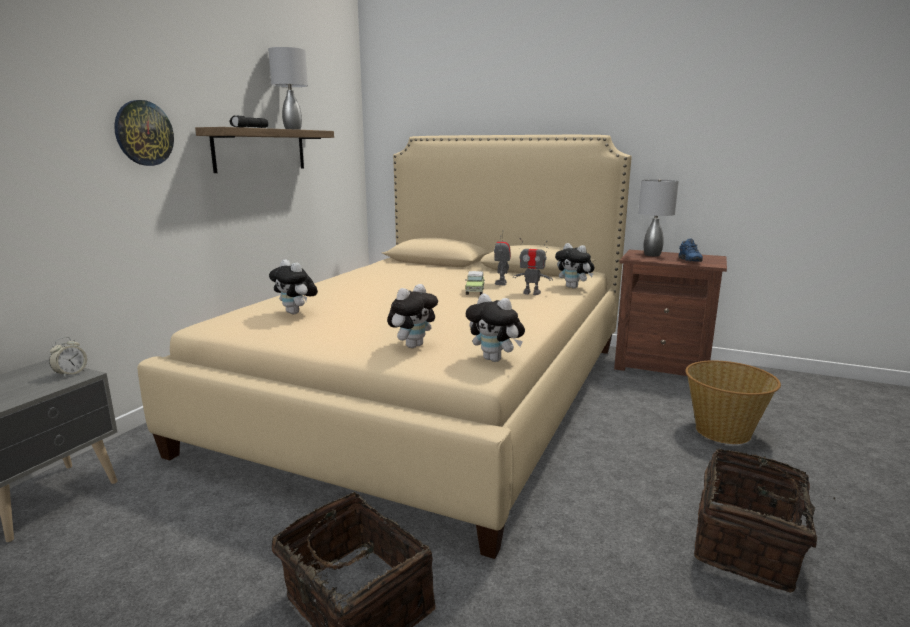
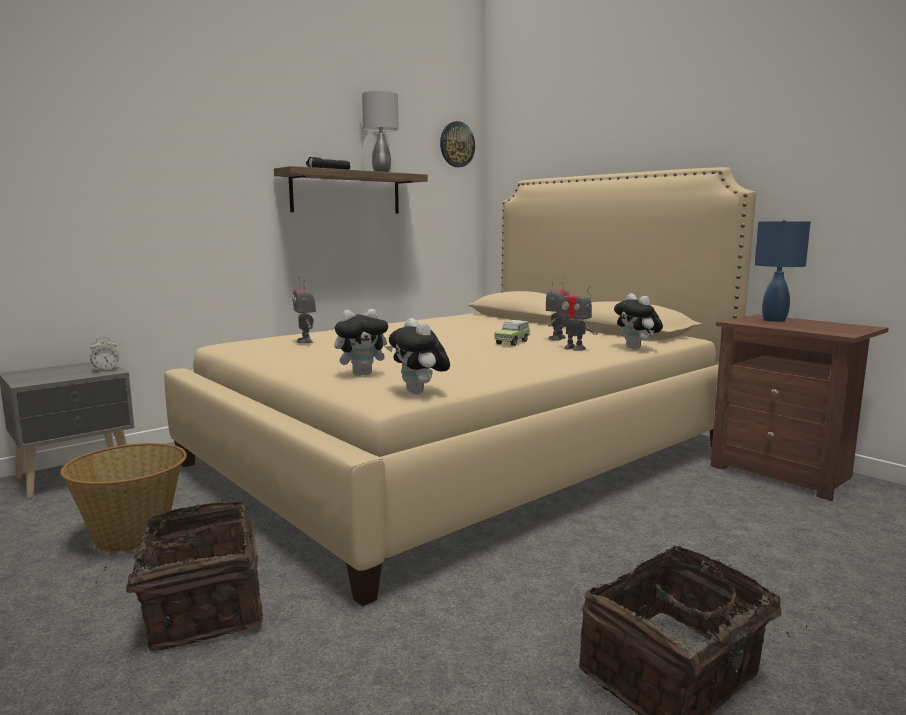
camera: 25 degrees right, 5 degrees down
(143, 133) = (220, 172): wall clock -> wall clock (456, 144)
(296, 313) = (305, 341): plush toy -> toy robot
(652, 255) = (774, 320): grey table lamp -> blue table lamp
(688, 261) = (811, 328): blue shoe -> none
(723, 431) = (790, 555): basket -> basket (133, 536)

